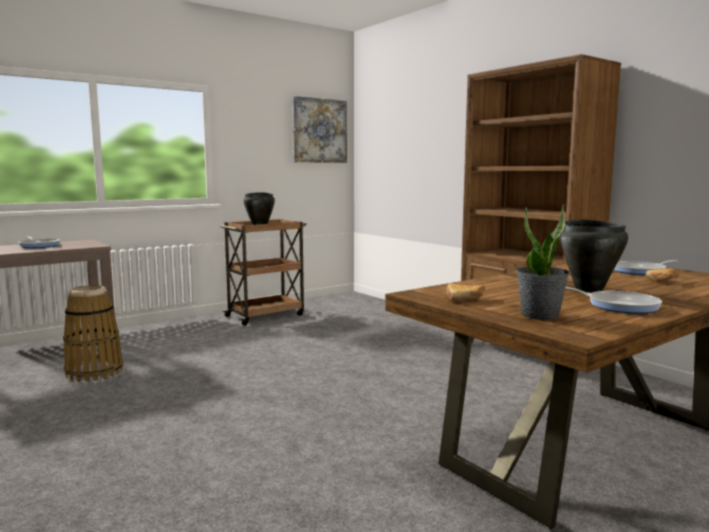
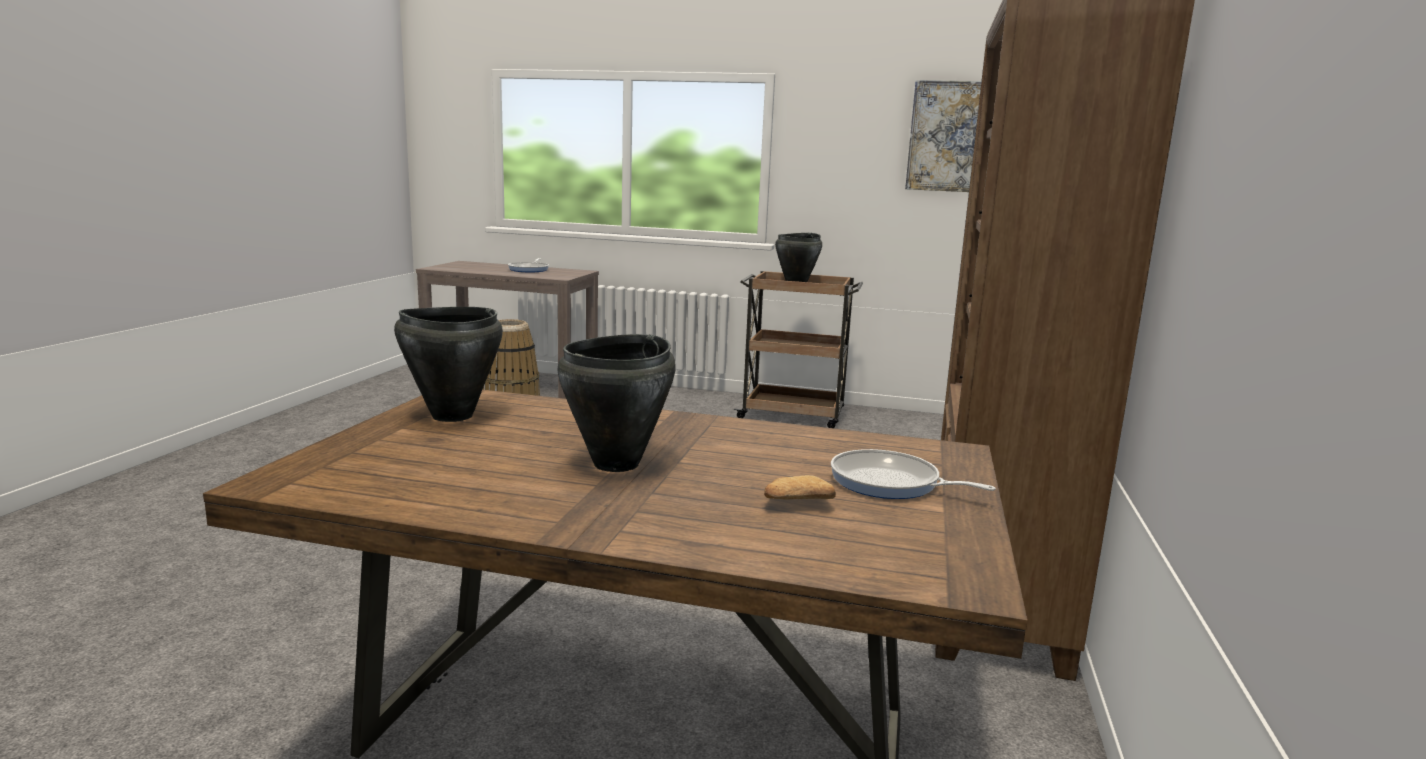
camera: 50 degrees right, 5 degrees up
(466, 299) = (451, 416): bread -> black cooking pot
(540, 315) = (381, 455): potted plant -> none
(619, 305) = (504, 489): frying pan -> none

